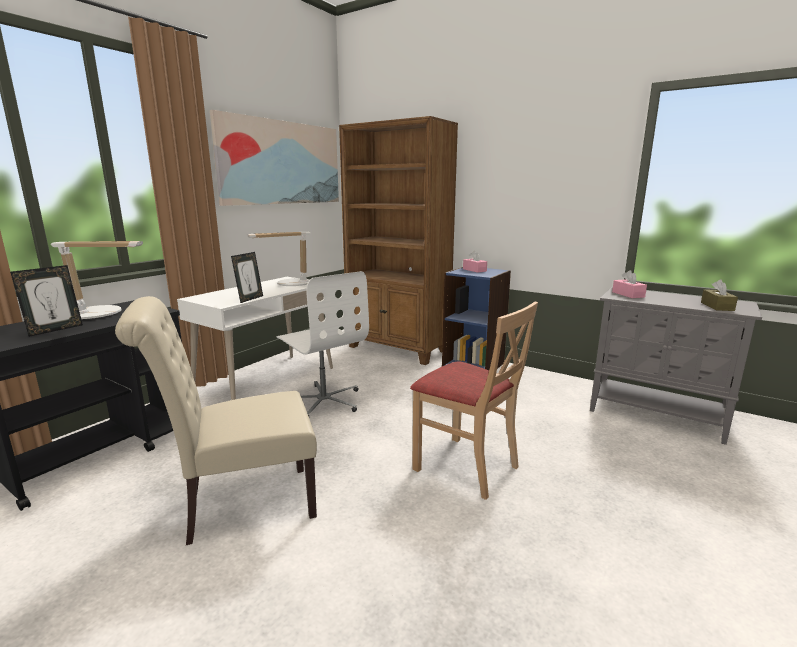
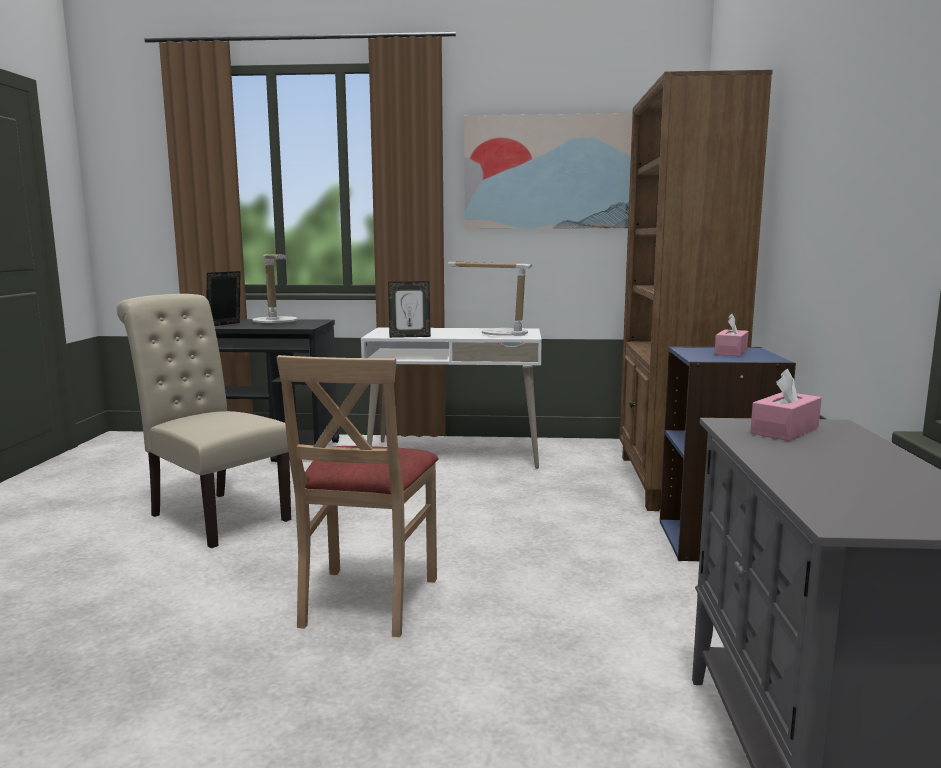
camera: 60 degrees right, 5 degrees down
(55, 330) = (225, 325): picture frame -> picture frame turned 120 degrees clockwise
(324, 401) = (444, 489): white office chair -> none
(717, 306) = (844, 495): brown tissue box -> none

